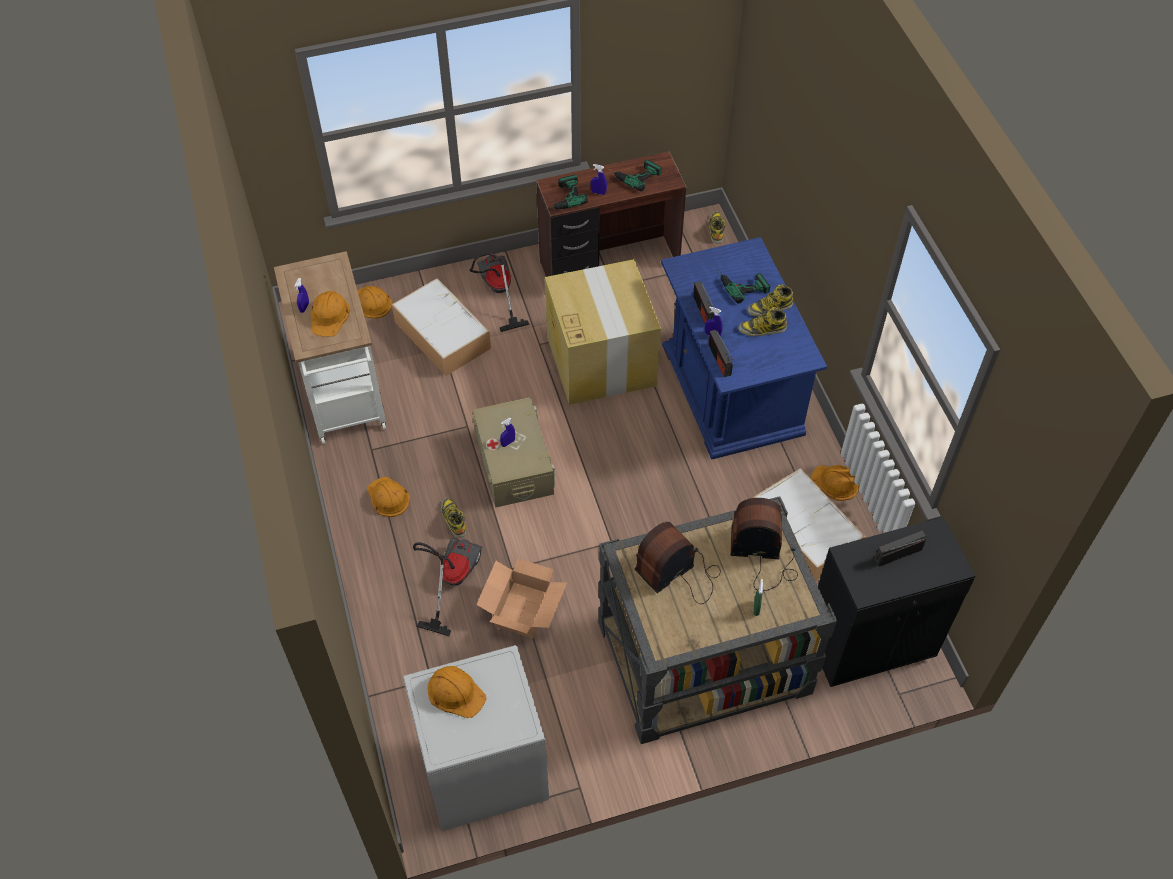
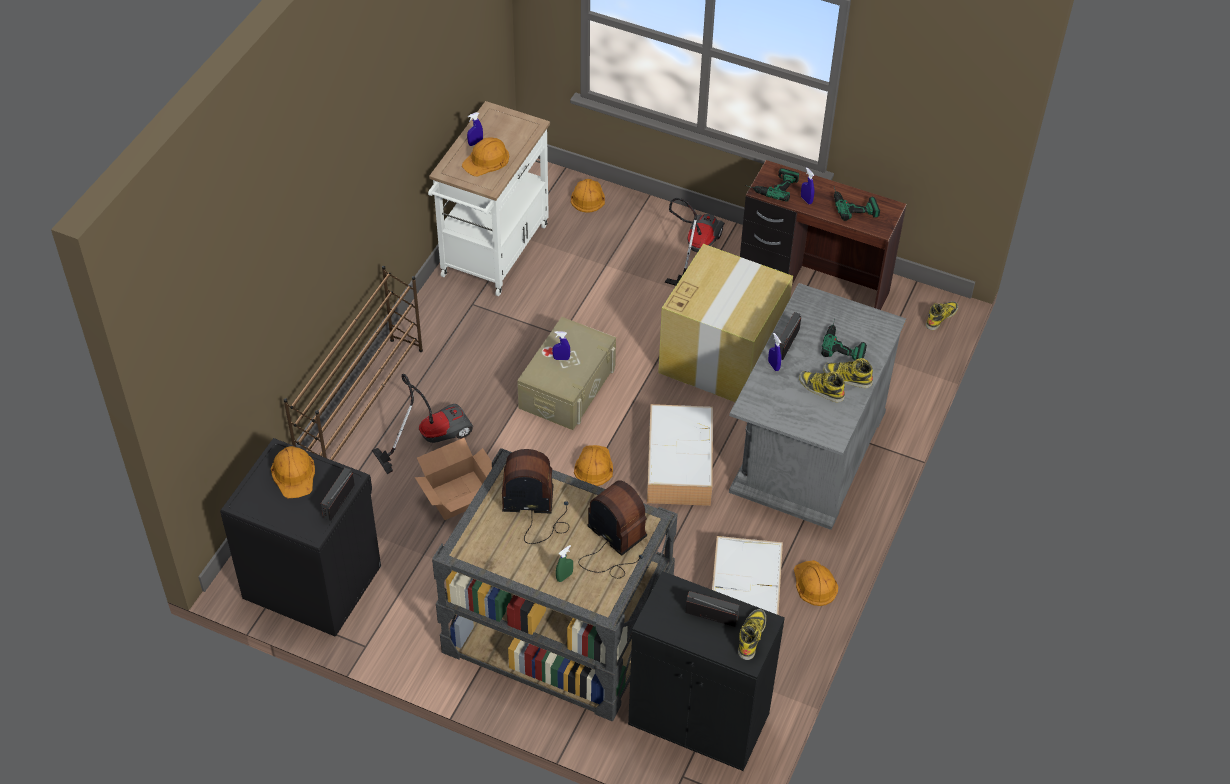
camera: 40 degrees right, 5 degrees down
(372, 598) = (362, 409): none -> brown shoe rack
(388, 497) = (448, 346): orange hard hat -> orange hard hat (593, 466)
(441, 334) = (615, 254): storage box -> storage box (679, 462)
(453, 519) = (478, 395): boot -> boot (751, 636)
(482, 768) = (313, 580): white washing machine -> black washing machine
(719, 360) = (757, 388): radio -> radio (339, 501)
(731, 390) = (807, 451): blue cabinet -> grey cabinet

